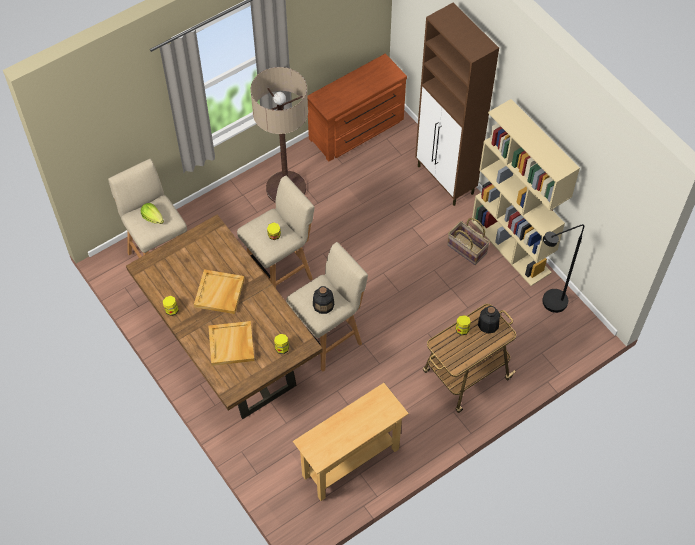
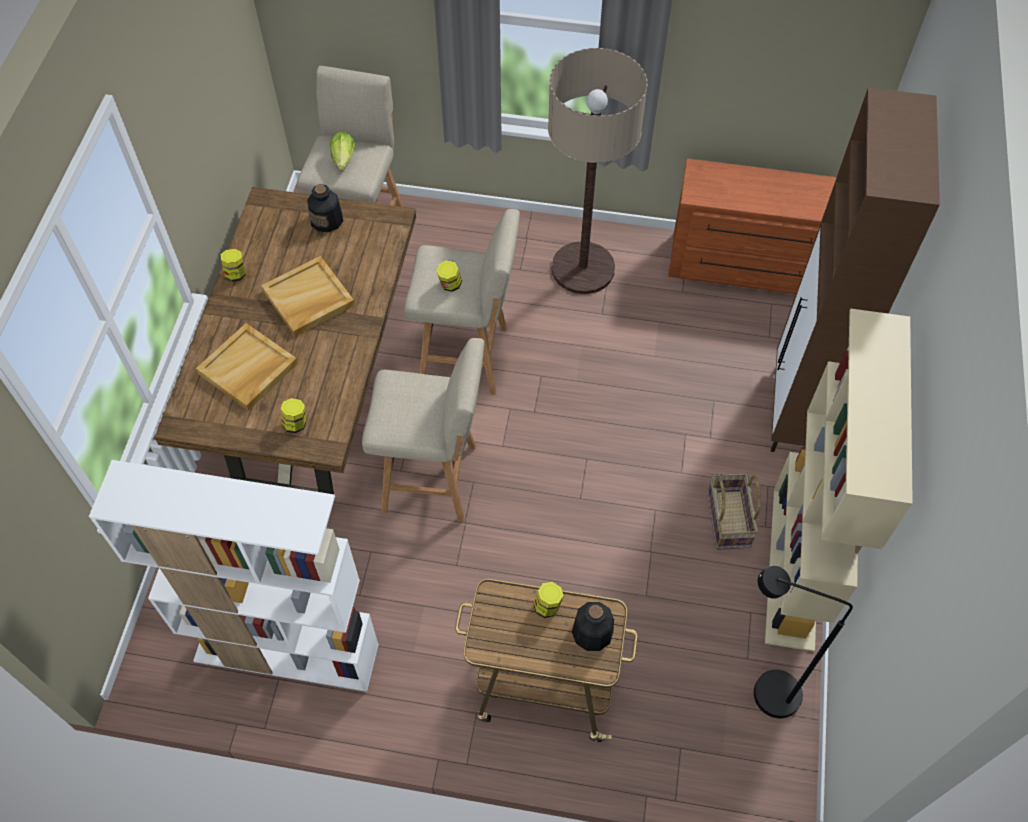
camera: 45 degrees right, 0 degrees up
(323, 304) = (408, 415): bottle -> bottle (327, 220)
(350, 462) = (285, 654): beige console table -> white bookcase

